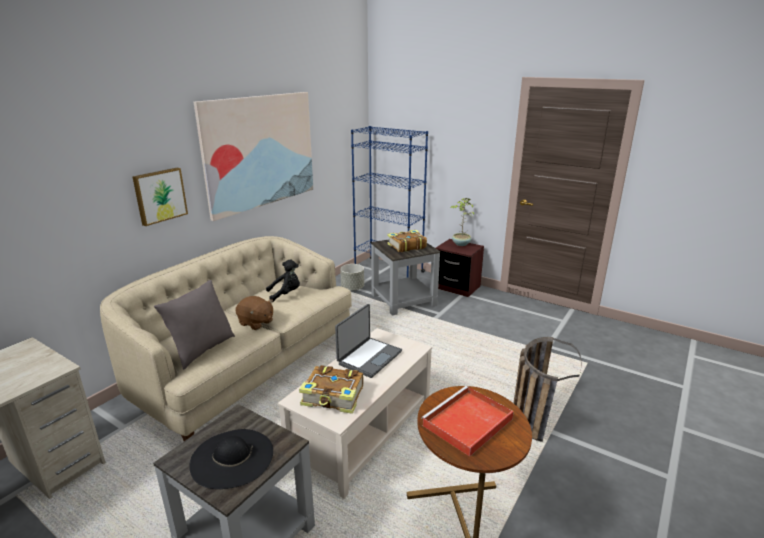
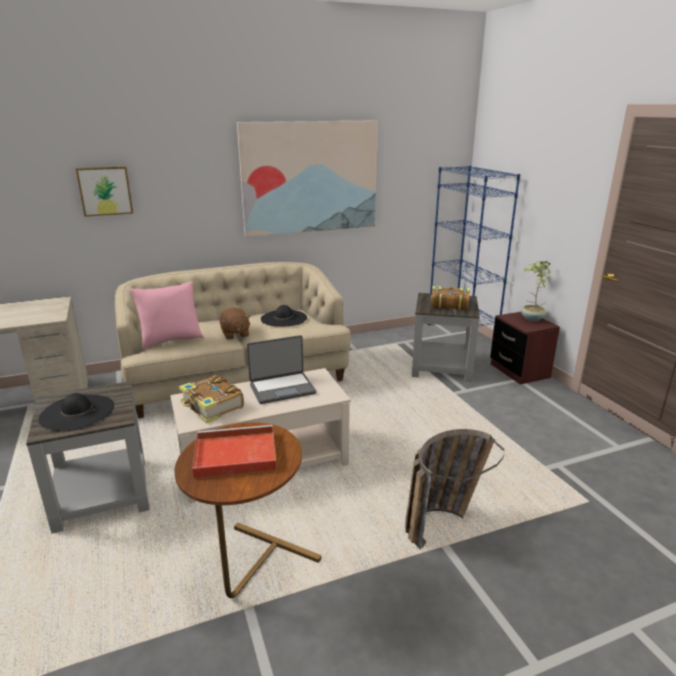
camera: 35 degrees right, 0 degrees up
(159, 195) = (194, 204): picture -> picture (105, 191)
(202, 350) = (171, 340): grey pillow -> pink pillow
(285, 294) = (284, 318): black plush toy -> black hat
(352, 288) = (403, 342): grey planter -> none

